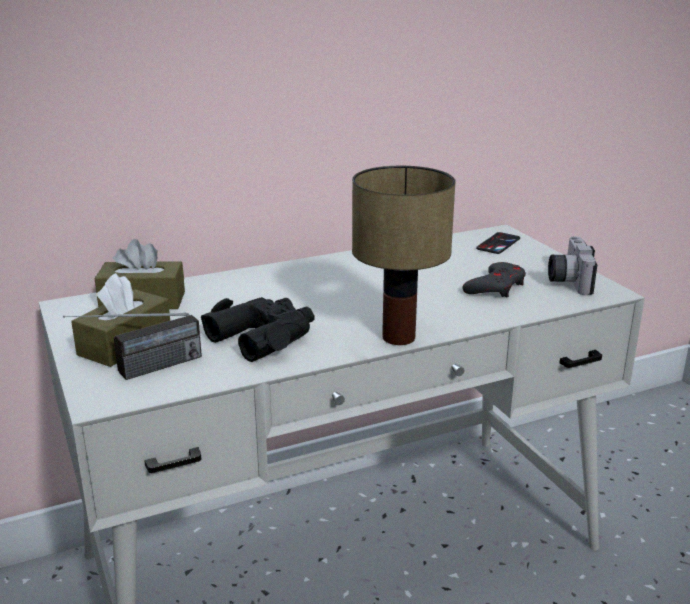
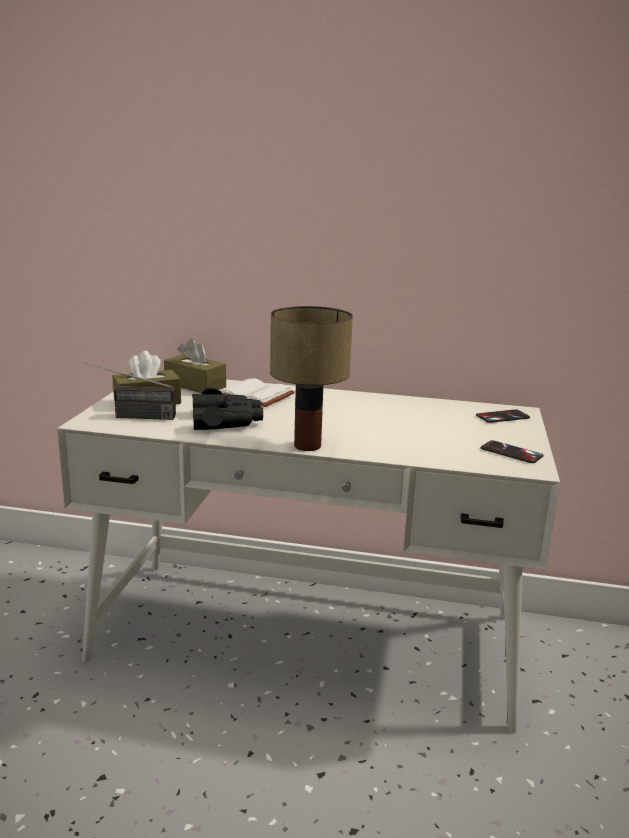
camera: 35 degrees right, 5 degrees down
(238, 292) = (257, 396): none -> white book
(496, 287) = (441, 440): grey game controller -> none
(567, 280) = (511, 452): camera -> phone

